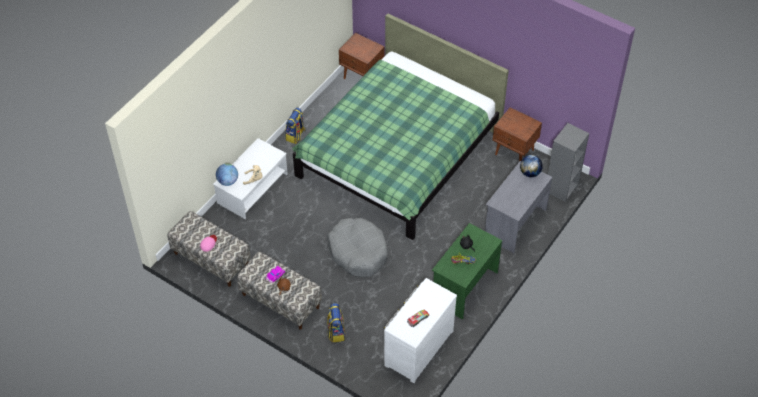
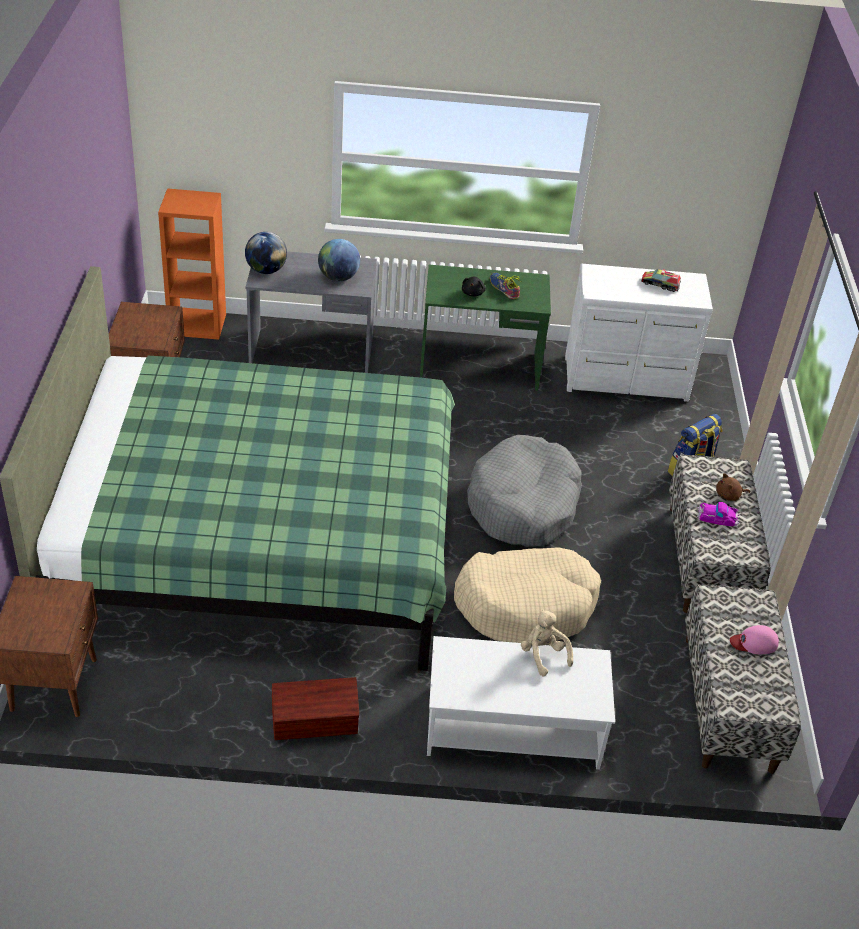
camera: 125 degrees left, 10 degrees down
(228, 181) = (586, 697): globe -> globe (338, 277)
(295, 135) = (315, 722): backpack -> brown storage box
(302, 222) = (526, 606): none -> beige dog bed
(562, 188) = (198, 324): grey bookcase -> orange bookcase

